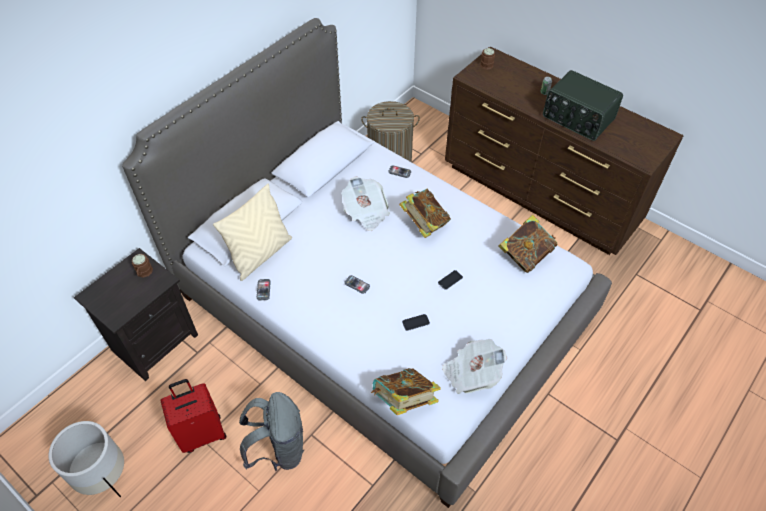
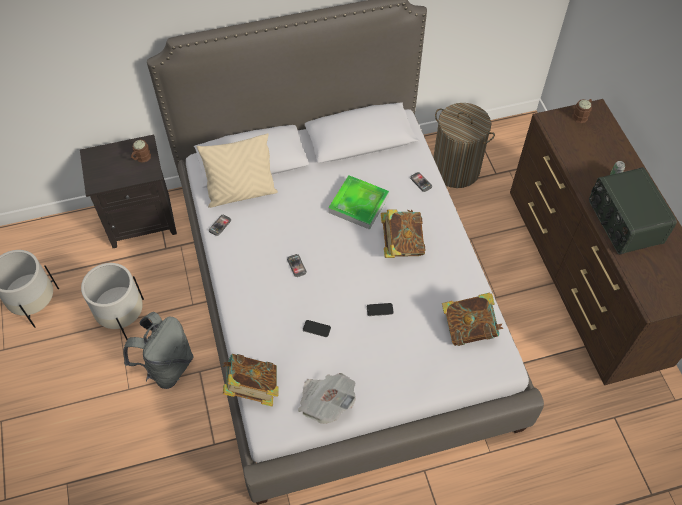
camera: 35 degrees right, 5 degrees up
(202, 433) = (122, 316): red suitcase -> white planter
(366, 212) = (358, 204): newspaper -> tray

